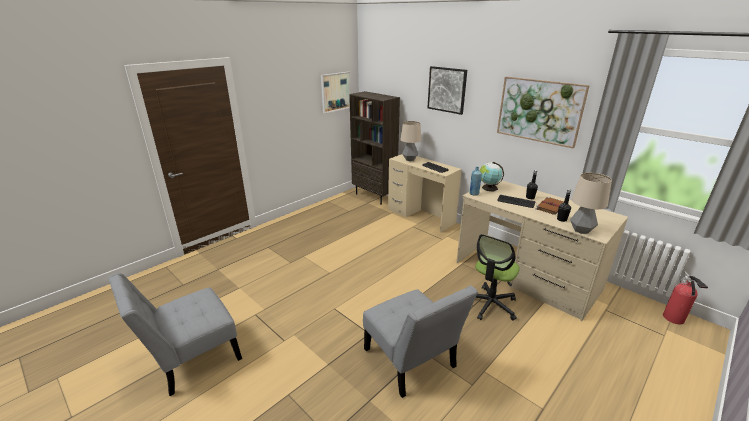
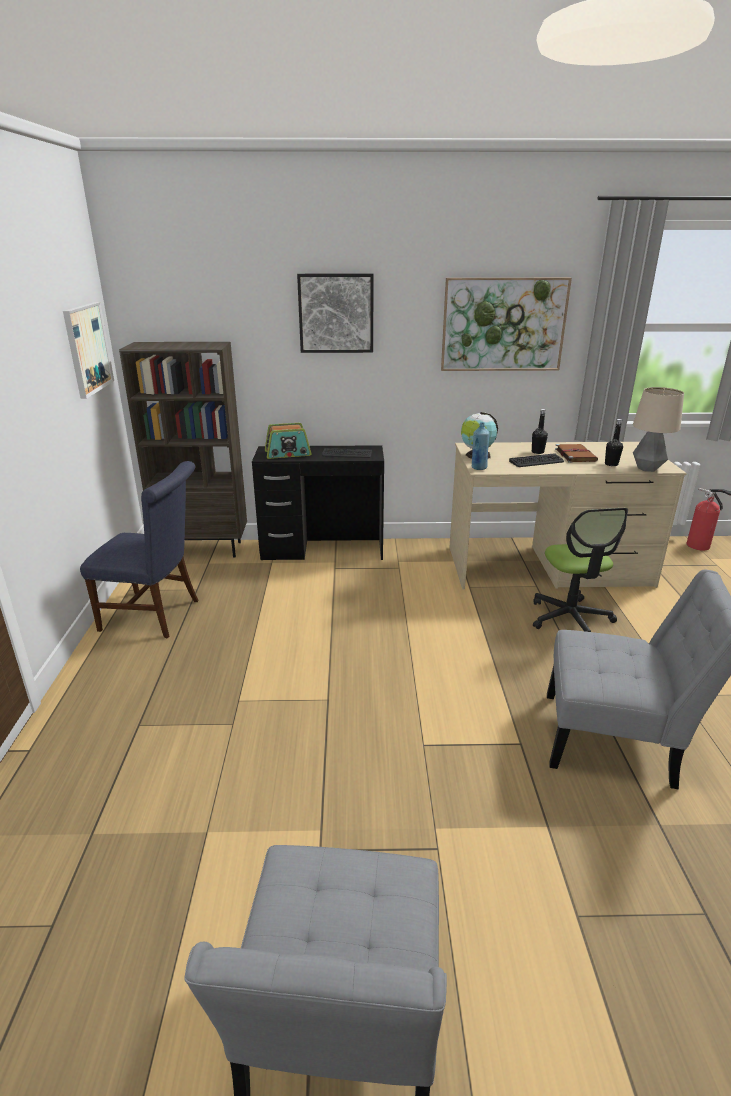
camera: 45 degrees left, 0 degrees up
(323, 214) = (156, 615): none -> blue chair
(410, 159) = (288, 453): table lamp -> radio
(421, 216) = (322, 549): beige desk -> black desk

